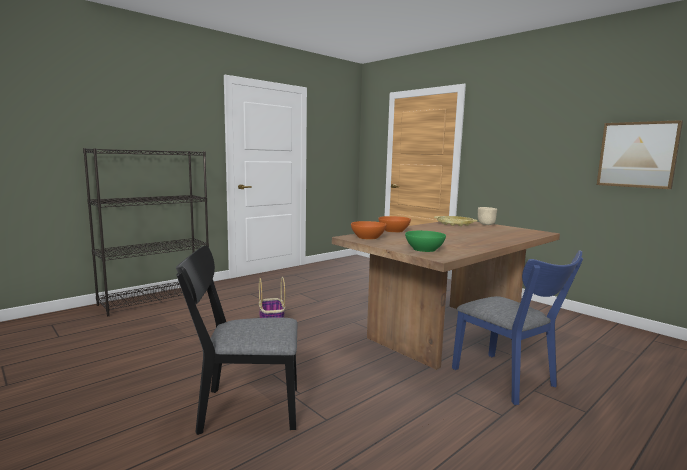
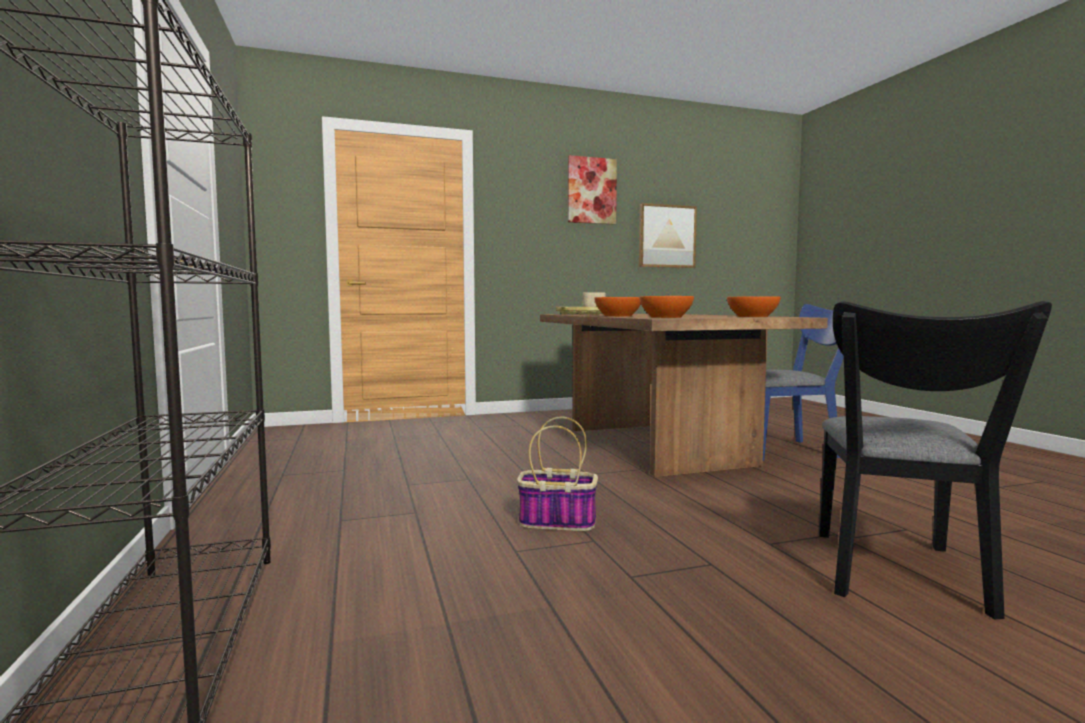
camera: 65 degrees left, 5 degrees down
(424, 249) = (752, 317): green bowl -> orange bowl
(554, 116) = (591, 190): none -> picture

